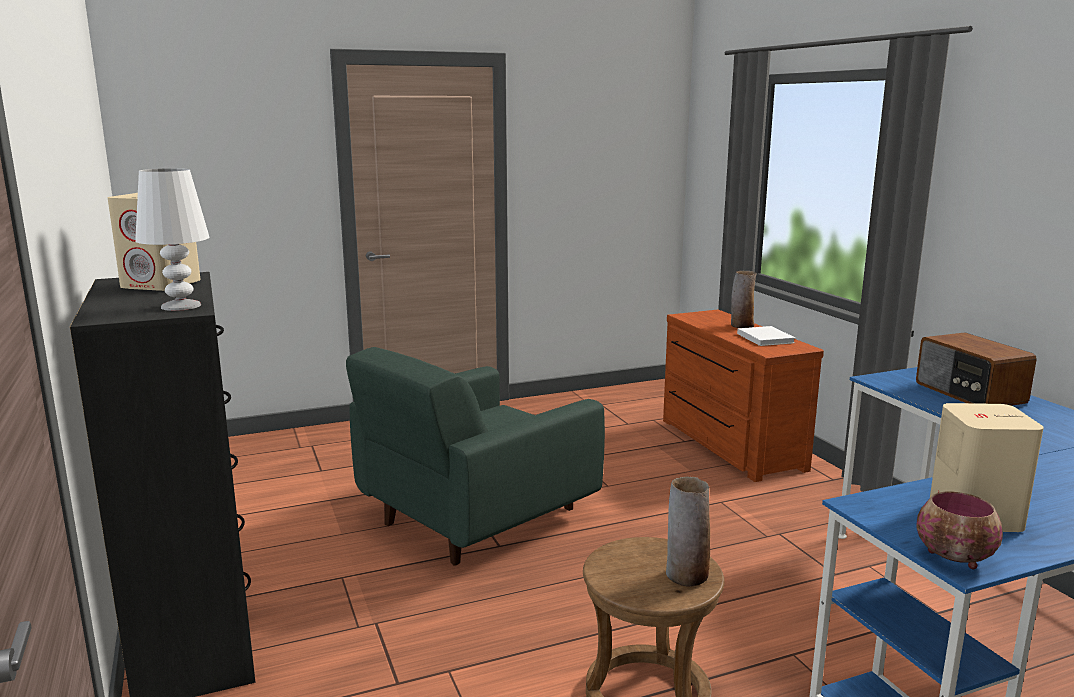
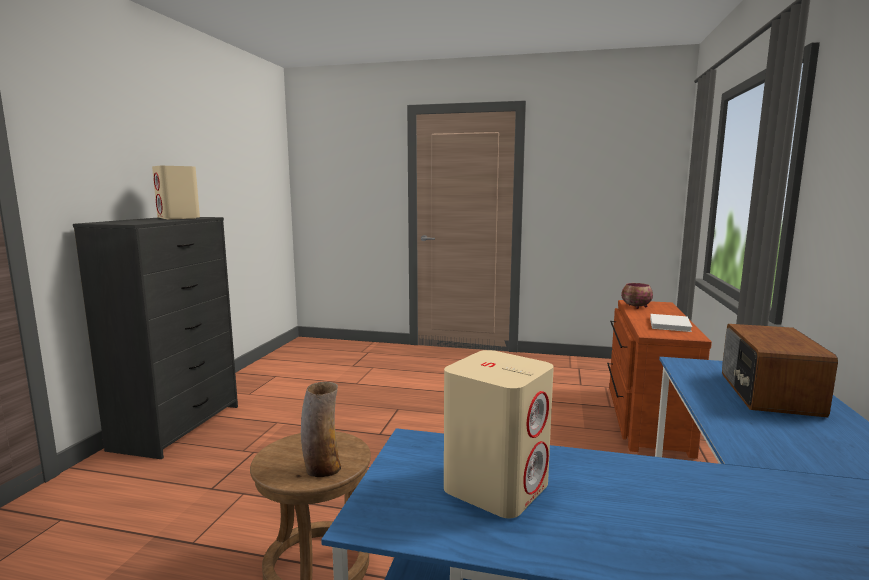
camera: 35 degrees right, 5 degrees down
(180, 306) = (140, 222): white table lamp -> none
(474, 518) = (390, 413): green armchair -> none
(741, 326) = (667, 314): vase -> none
(956, 558) = (380, 511): bowl -> bowl (636, 307)

